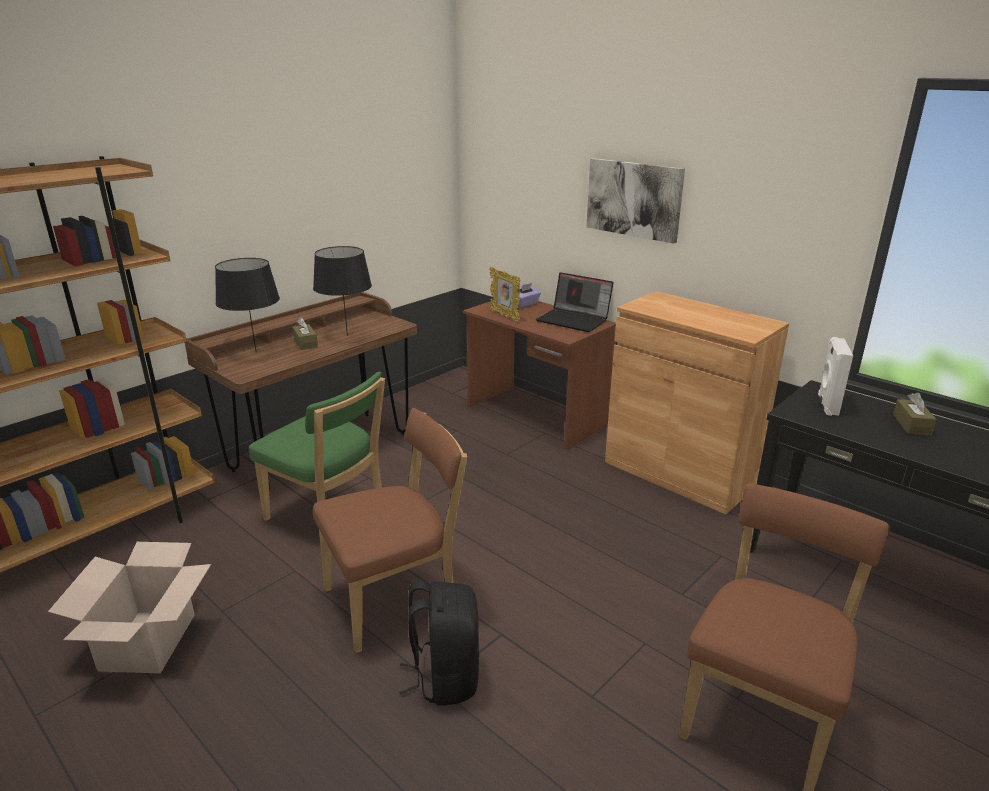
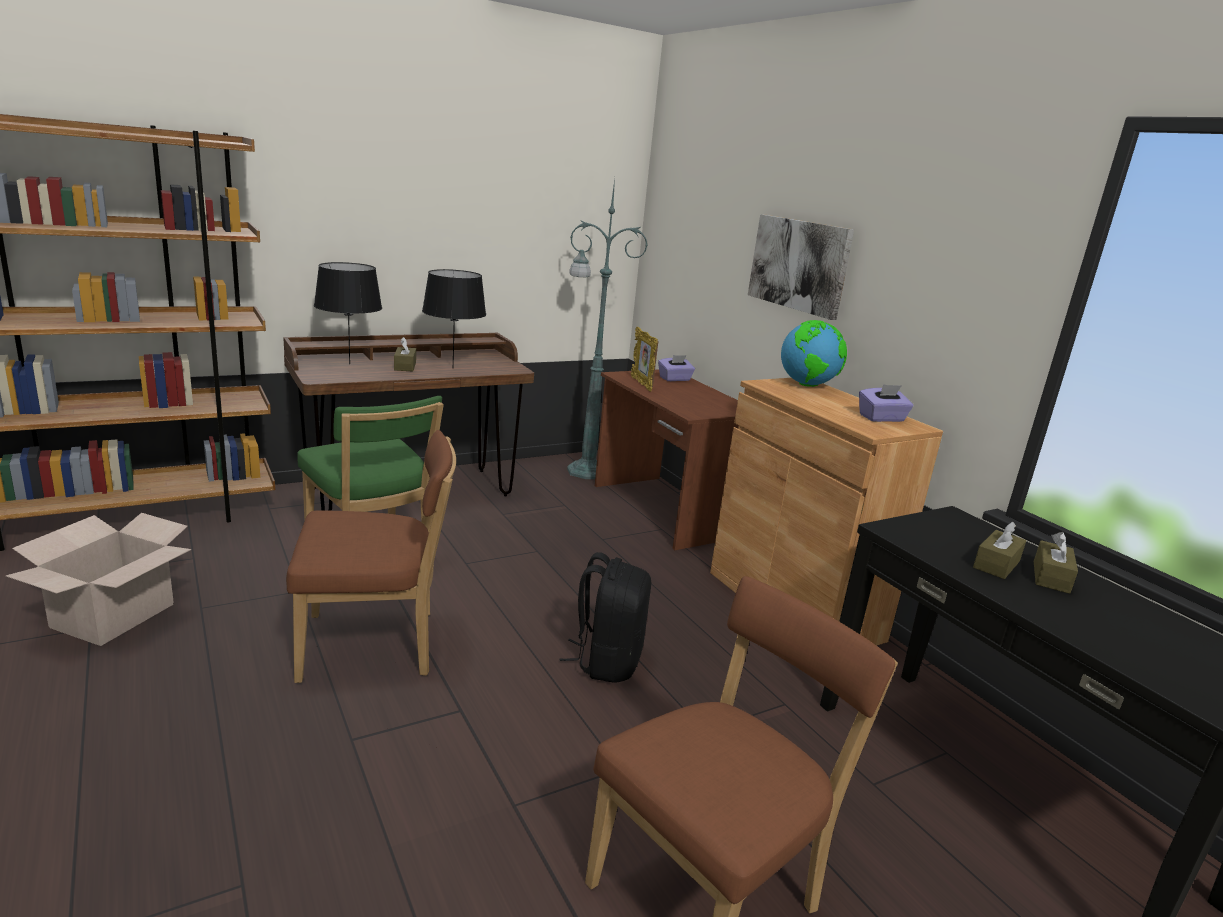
camera: 15 degrees right, 5 degrees down
(445, 677) = (367, 734): black backpack -> black backpack (607, 661)
(451, 394) = (585, 471): none -> green floor lamp
(574, 320) = (717, 402): laptop -> none
(665, 300) = (807, 385): none -> globe
(742, 321) = (882, 418): none -> purple tissue box
(826, 405) = (948, 533): white speaker -> none
(874, 424) = (996, 564): none -> brown tissue box

